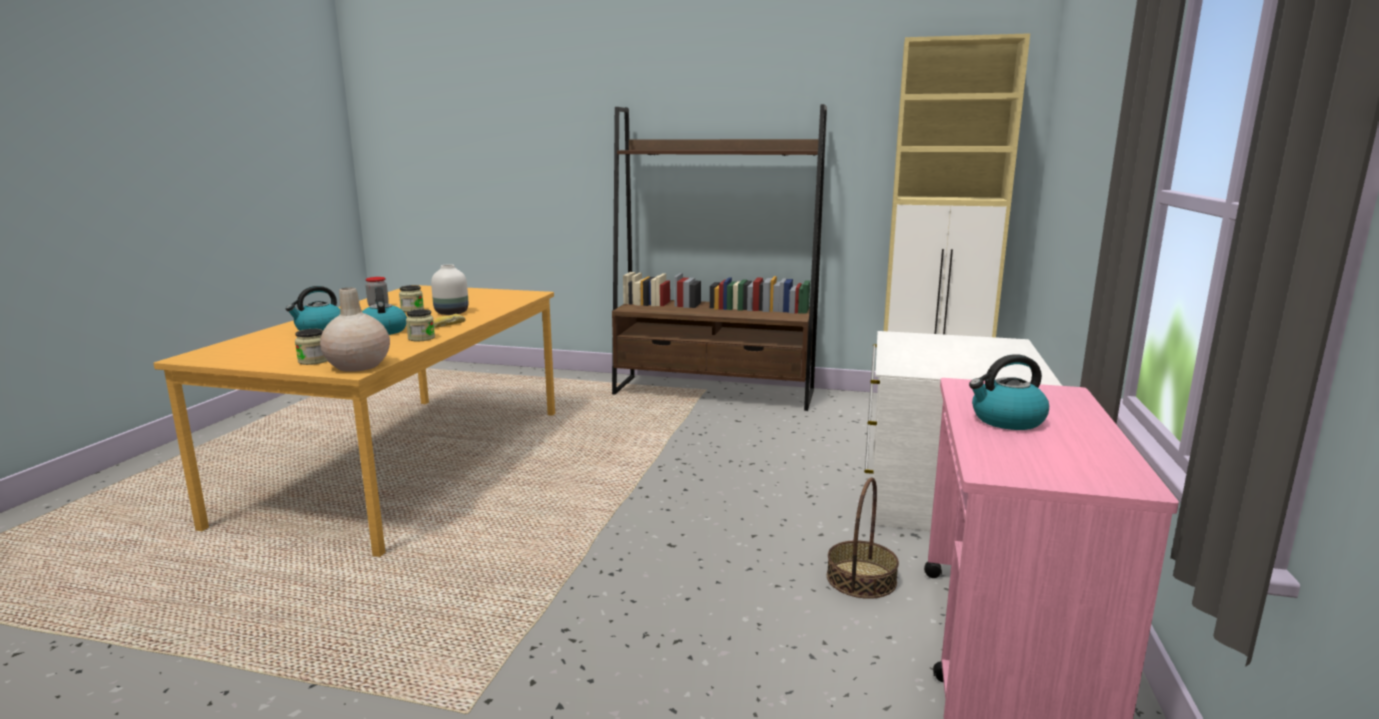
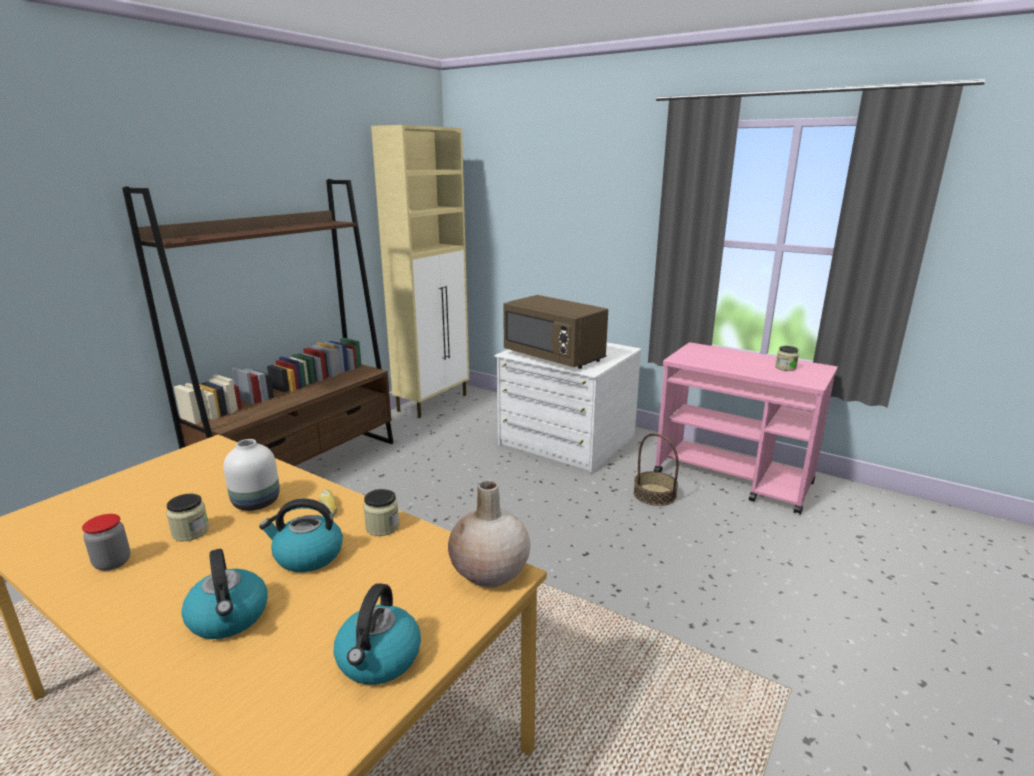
camera: 70 degrees left, 5 degrees up
(314, 361) = (437, 610): jar -> jar (785, 368)
(920, 351) = (554, 357): none -> brown microwave
(1006, 420) = (740, 365): kettle -> kettle (379, 659)

